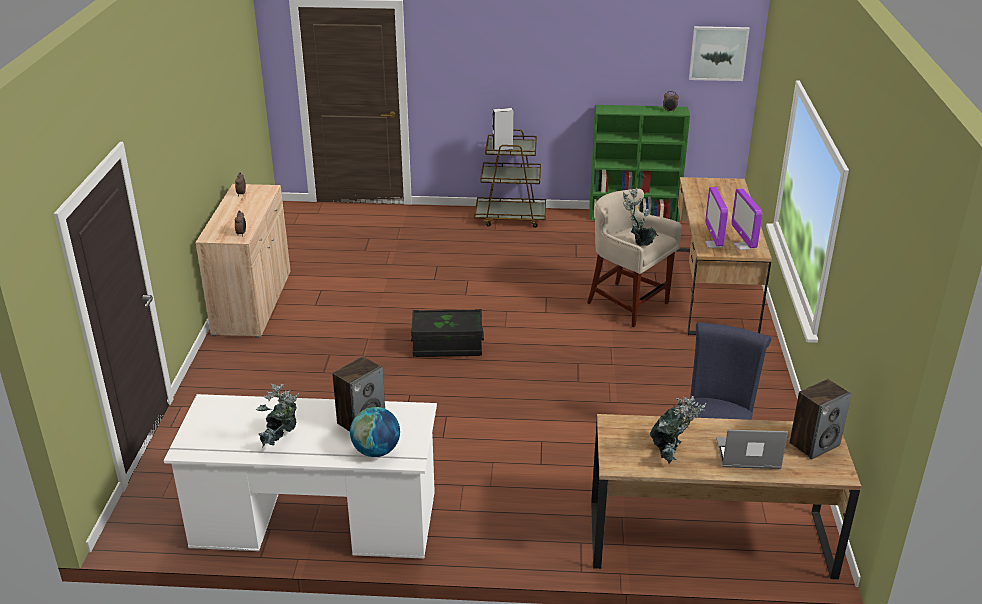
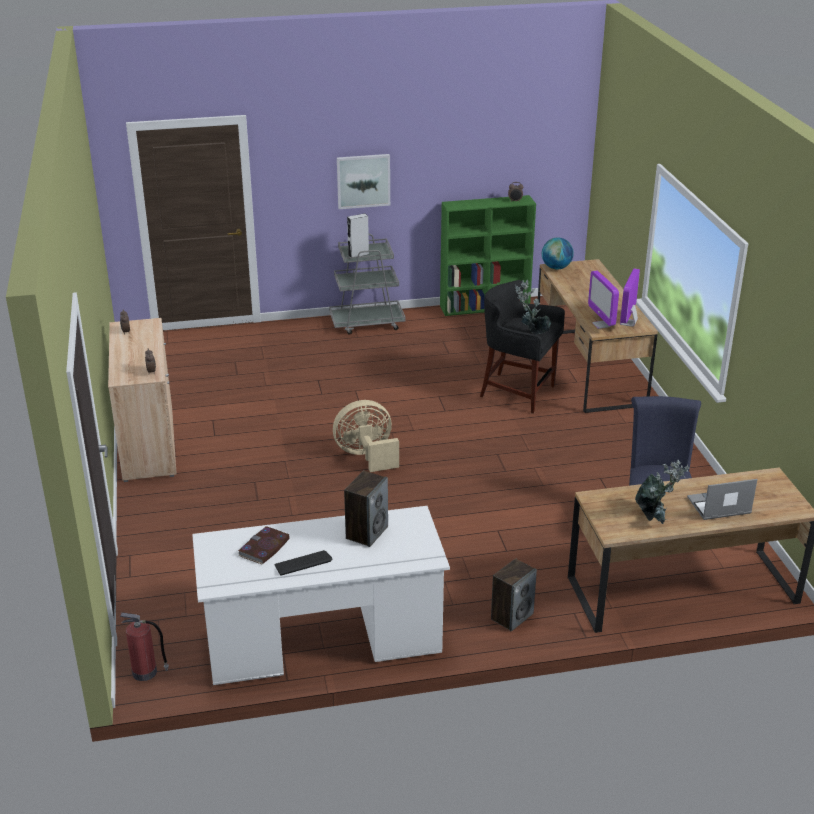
camera: 15 degrees left, 0 degrees up
(136, 522) = (146, 672): none -> fire extinguisher
(254, 419) = (264, 547): none -> book
(282, 441) = (303, 563): potted plant -> keyboard
(376, 451) = (396, 557): globe -> globe (556, 268)
(447, 346) = (367, 456): black storage box -> beige fan
(510, 217) = (367, 323): brown cart -> grey cart
(627, 304) = (517, 393): beige stool -> black stool
(718, 53) = (555, 141): picture -> picture (363, 181)
(743, 246) = (628, 323): monitor -> monitor turned 45 degrees clockwise
(814, 444) = (768, 488): speaker -> speaker (512, 616)

